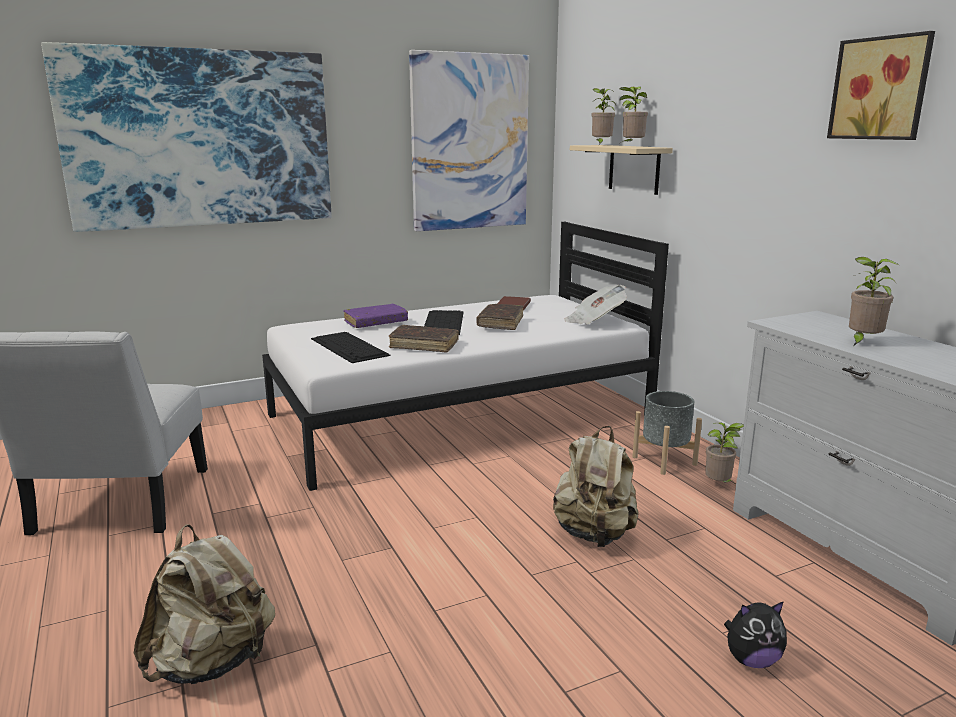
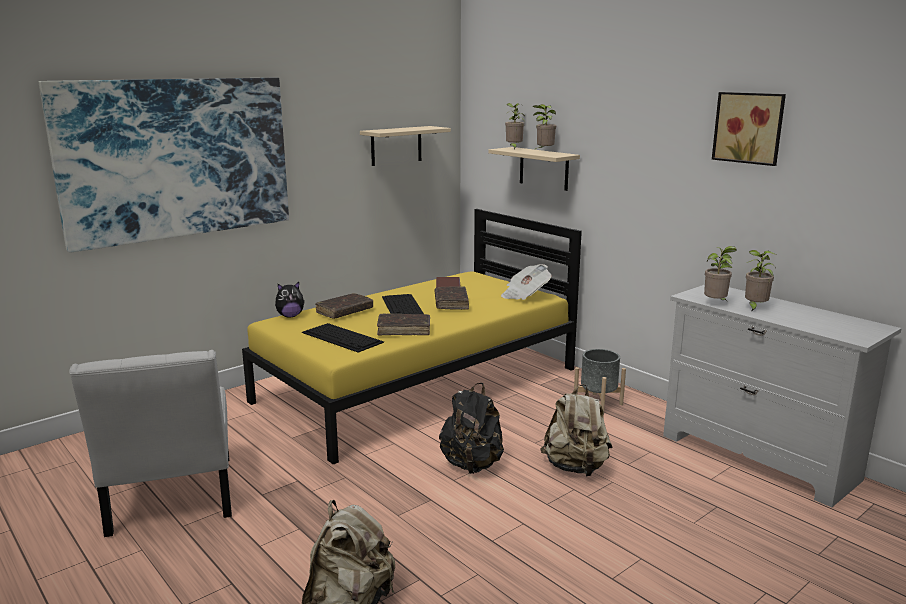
camera: 15 degrees left, 0 degrees up
(376, 322) = (344, 311): purple book -> brown book
(460, 416) = (419, 385): white bed -> yellow bed
(466, 513) = (472, 465): none -> black backpack
(470, 143) = (396, 145): picture -> beige shelf
(719, 485) = (645, 418): potted plant -> potted plant (716, 304)
(751, 660) = (719, 537): plush toy -> plush toy (290, 316)

